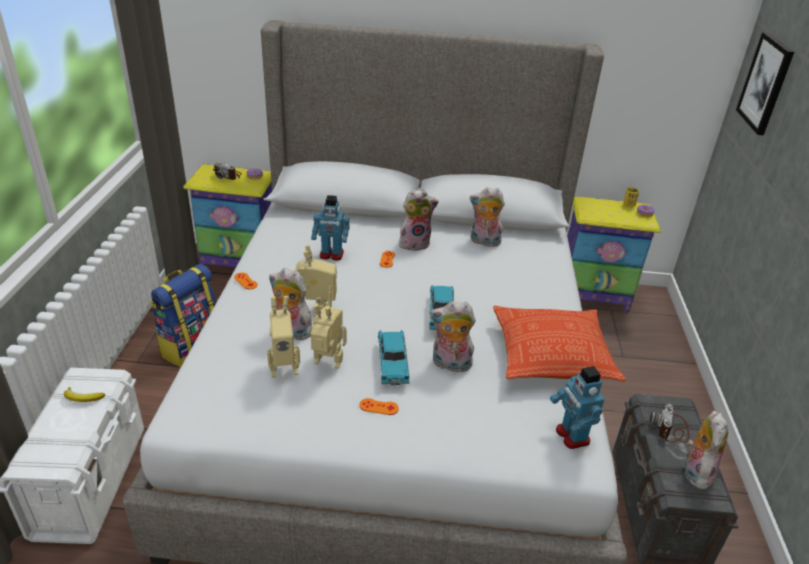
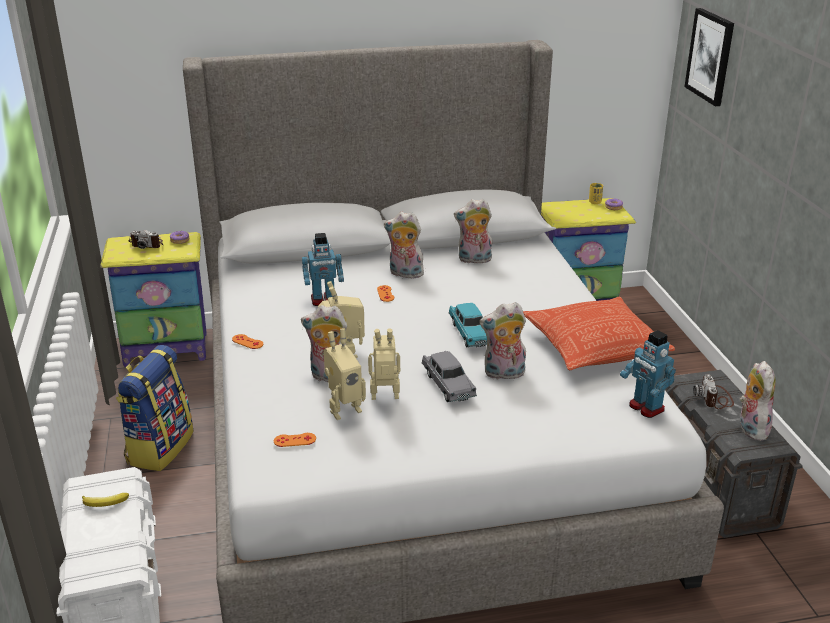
camera: 15 degrees left, 5 degrees down
(379, 407) = (457, 423): orange game controller -> orange game controller (295, 440)
(392, 364) = (448, 385): turquoise toy car -> grey toy car
(415, 243) = (404, 274): plush toy -> plush toy turned 135 degrees counterclockwise

